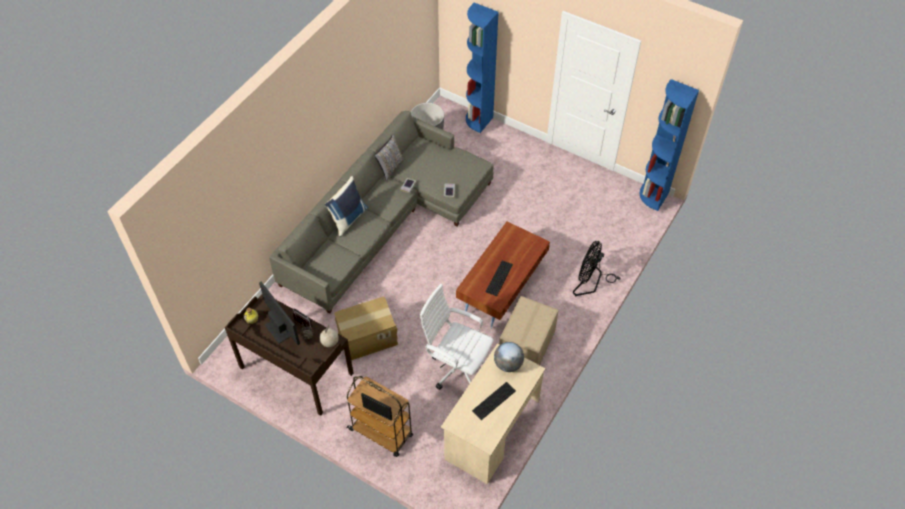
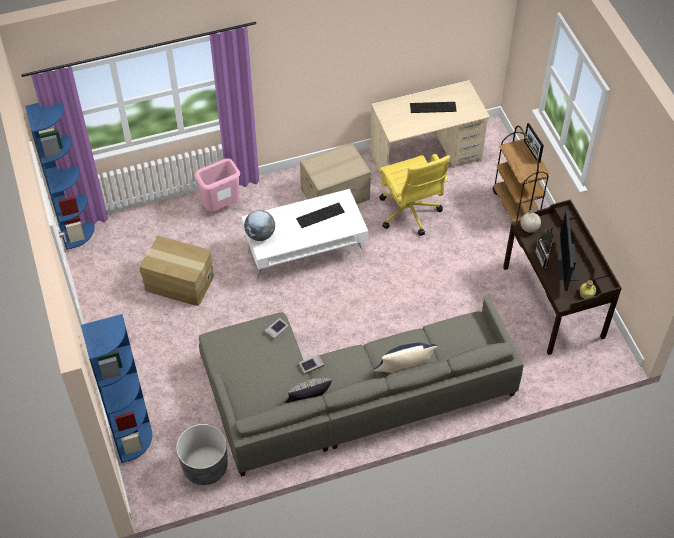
camera: 140 degrees left, 0 degrees up
(367, 337) = (466, 288): cardboard box -> cardboard box (179, 283)
(457, 368) = (410, 214): white office chair -> yellow office chair
(501, 287) = (305, 251): brown coffee table -> white coffee table
(508, 364) = (396, 122): globe -> globe (260, 235)
(591, 279) = (221, 206): black fan -> pink trash can

